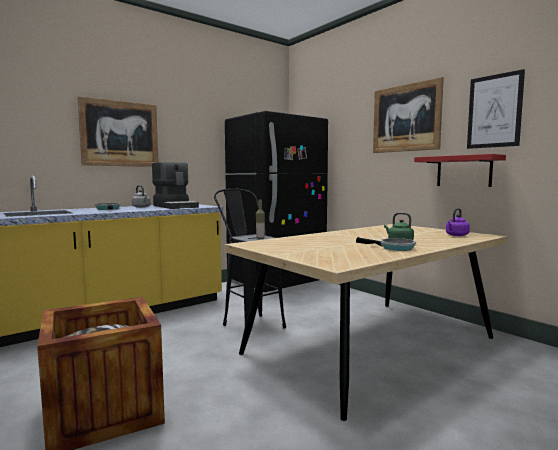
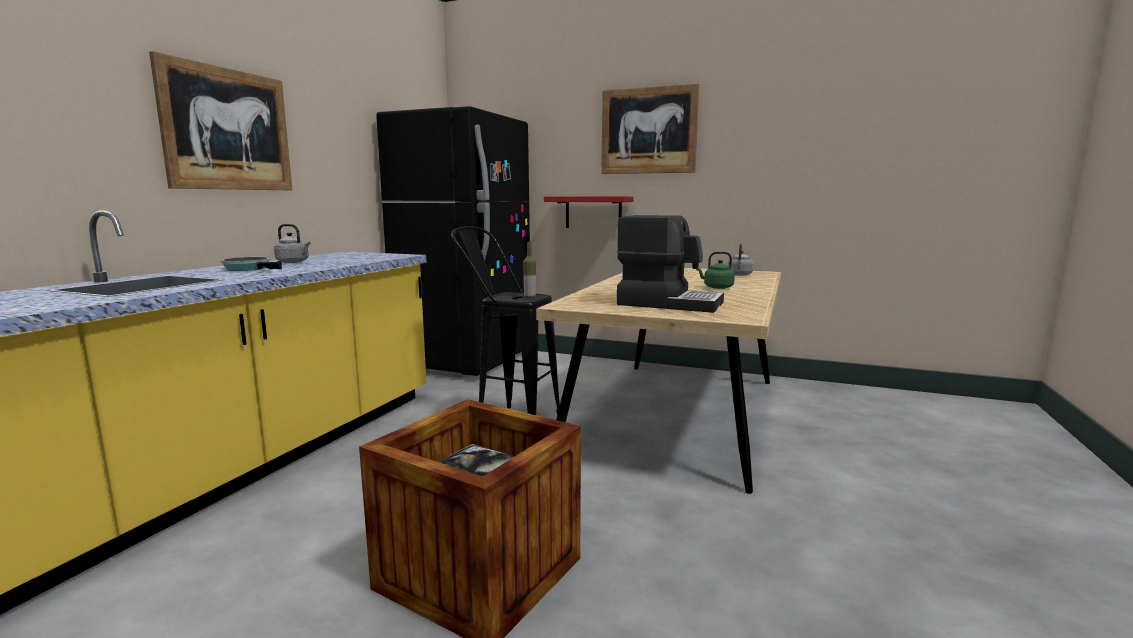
camera: 30 degrees left, 5 degrees up
(175, 206) = (349, 258): coffee machine -> coffee machine (669, 303)
(394, 248) = (731, 294): frying pan -> none
(456, 235) = (739, 274): purple kettle -> grey kettle
(464, 171) = (725, 200): red shelf -> red shelf (593, 212)
(494, 111) = (761, 131): picture -> none

